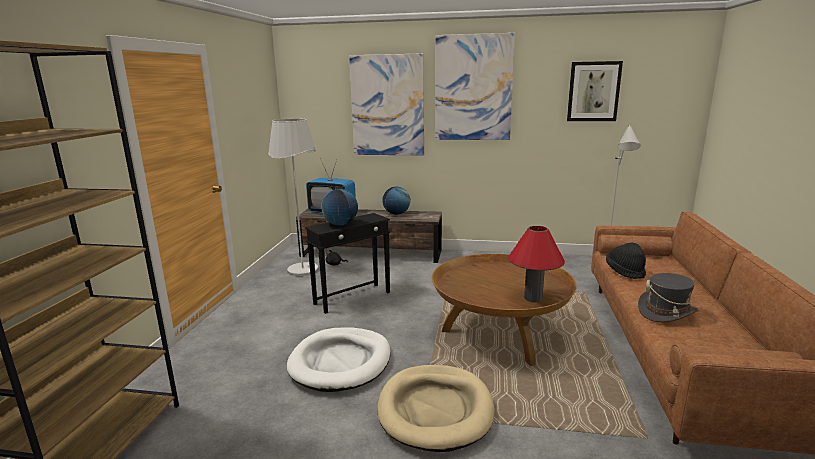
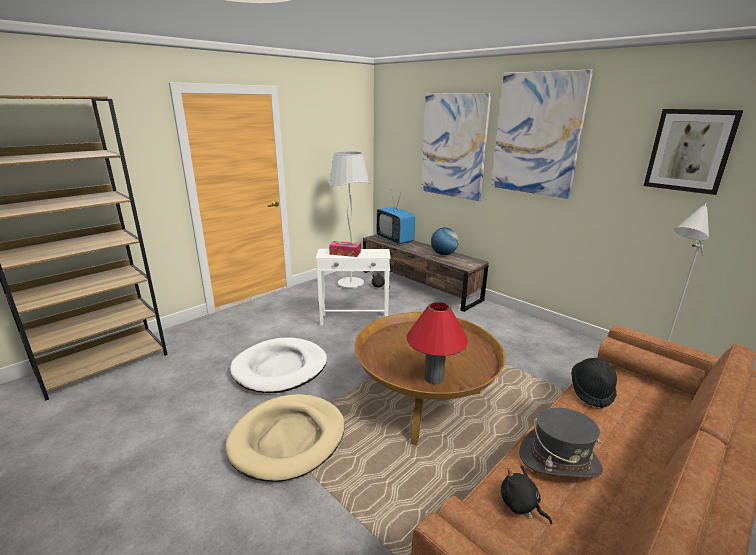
camera: 35 degrees right, 5 degrees up
(340, 224) = (345, 253): globe -> tissue box
(353, 298) = (354, 320): black side table -> white side table
(685, 342) = (521, 505): none -> black plush toy

